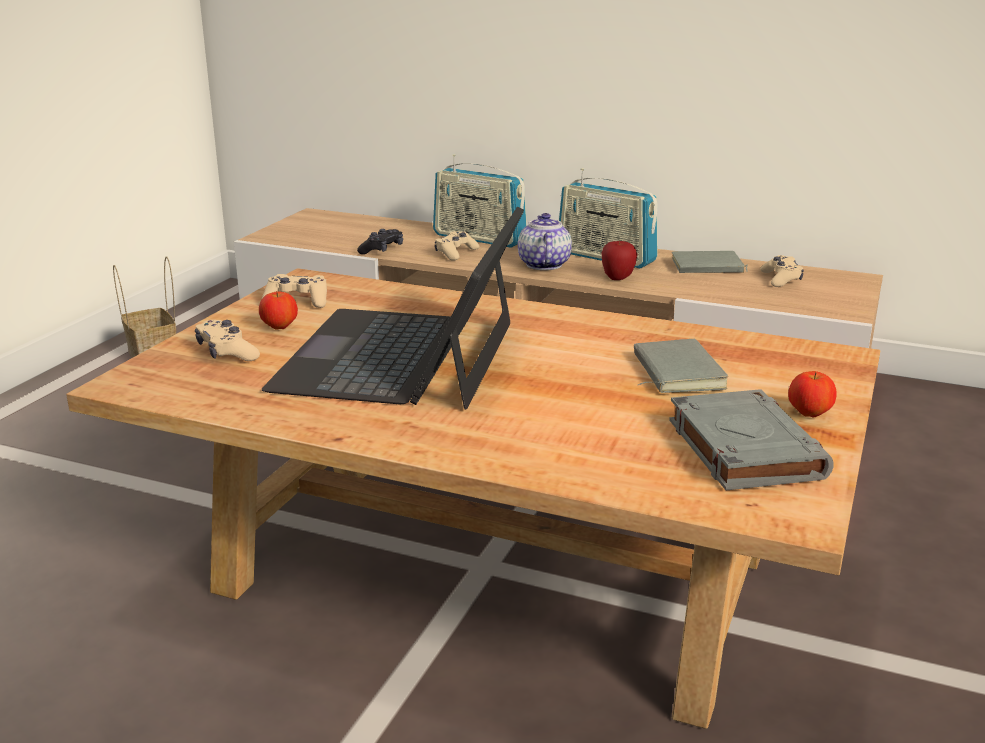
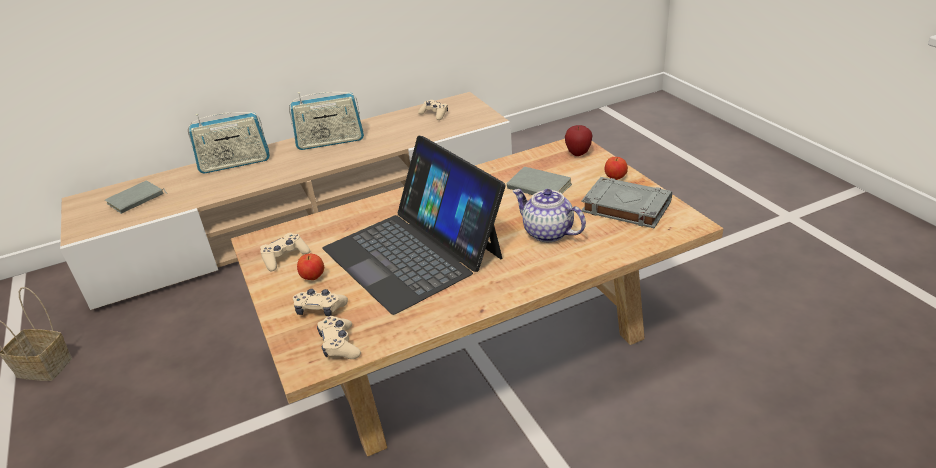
camera: 45 degrees left, 10 degrees up
(382, 250) = (188, 201): black game controller -> none
(456, 253) = (240, 180): beige game controller -> beige game controller (339, 345)
(543, 264) = (306, 162): teapot -> teapot (547, 233)
(617, 278) = (361, 151): apple -> apple (578, 153)
(707, 267) = (391, 124): grey book -> grey book (136, 200)

